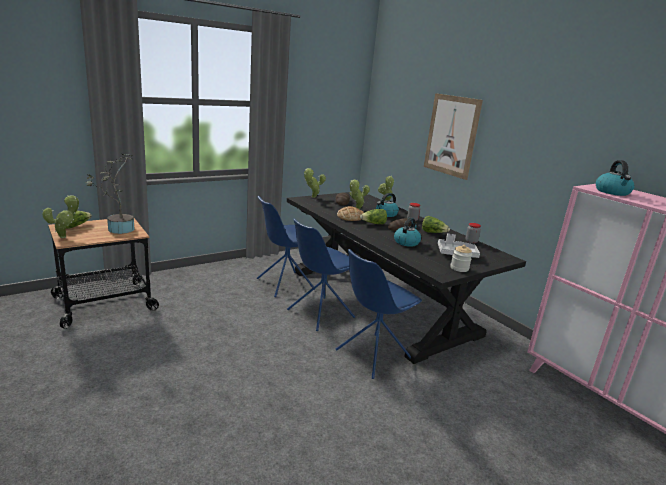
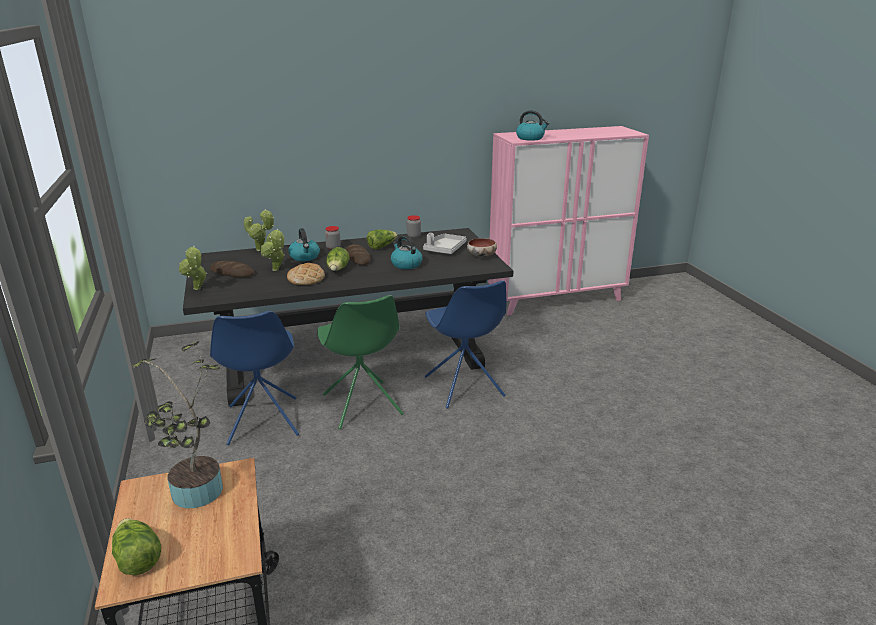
camera: 70 degrees left, 5 degrees up
(65, 236) = (200, 565): potted plant -> none
(319, 314) = (362, 406): blue chair -> green chair
(451, 135) = (304, 132): picture -> none
(459, 268) = (481, 256): jar -> bowl

